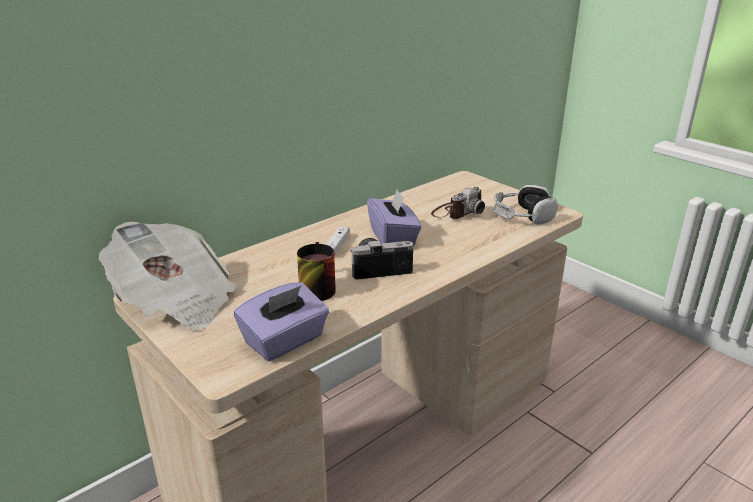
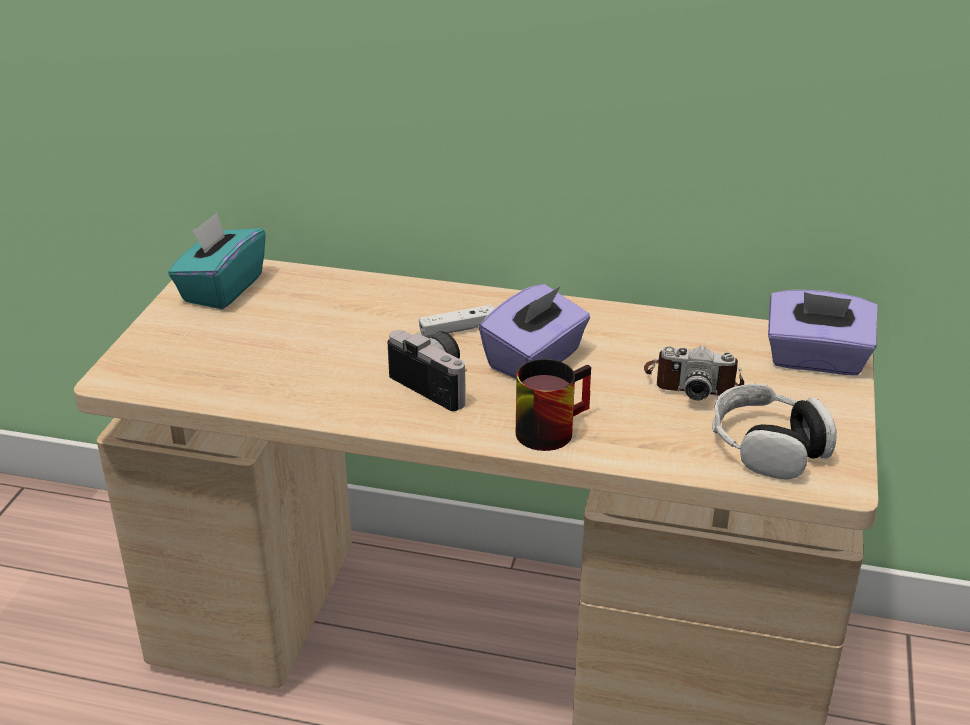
camera: 55 degrees right, 5 degrees up
(175, 301) = (221, 289): newspaper -> turquoise tissue box
(285, 341) = (206, 386): purple tissue box -> purple tissue box (815, 360)
(314, 288) = (337, 357): mug -> mug (548, 427)

